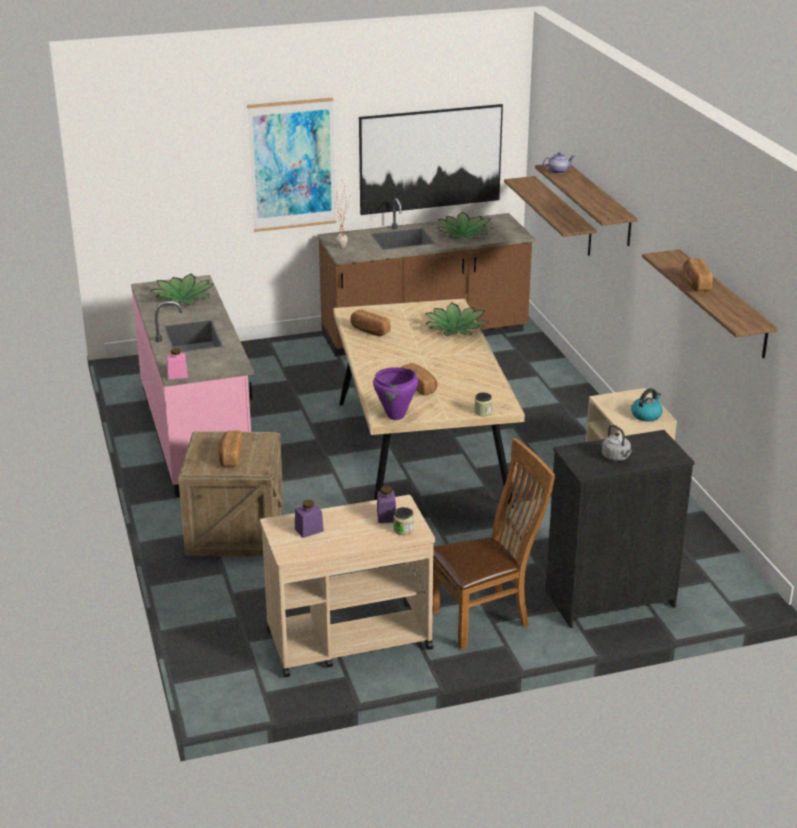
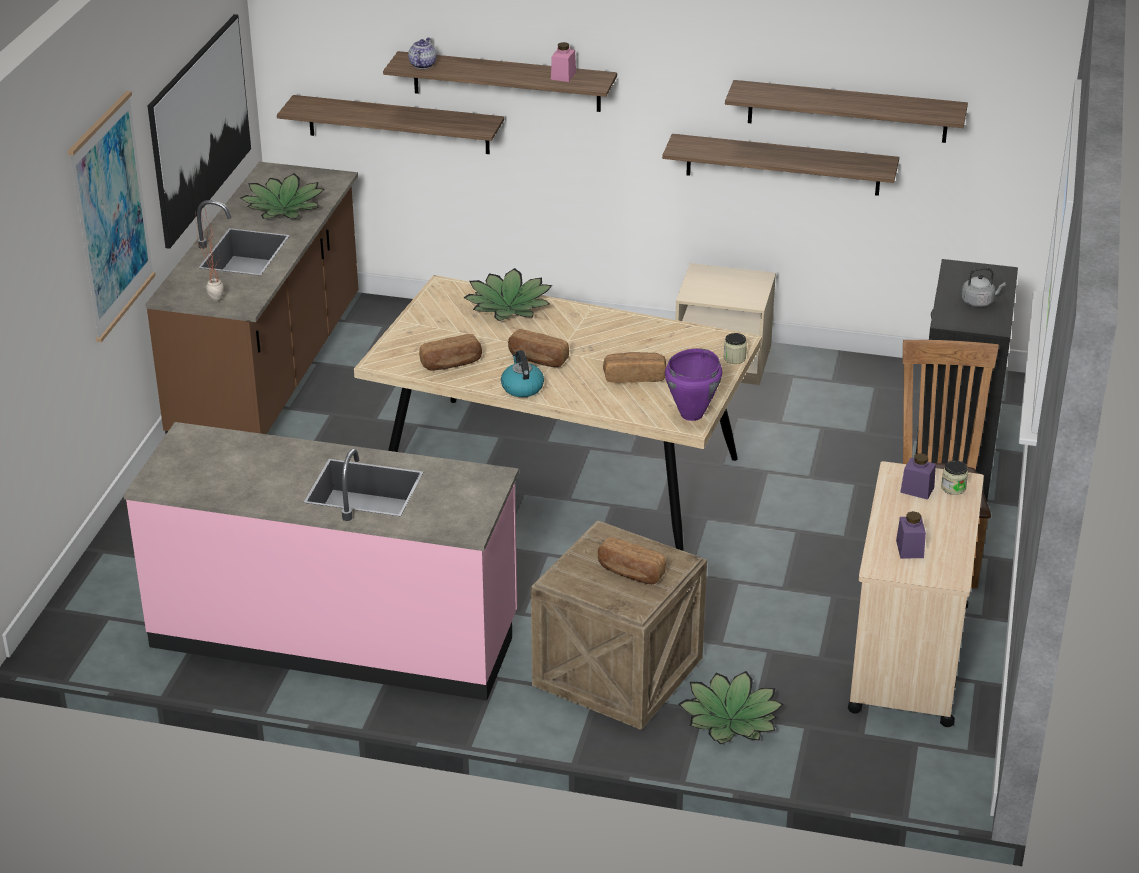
camera: 60 degrees left, 5 degrees up
(177, 375) = (471, 529): pink jar -> pink jar (563, 76)
(183, 298) = (231, 463): potted plant -> potted plant (730, 720)
(646, 415) = (749, 284): kettle -> kettle (522, 387)
(693, 333) = (783, 164): none -> shelf
(695, 283) = (830, 101): bread -> bread (537, 359)

